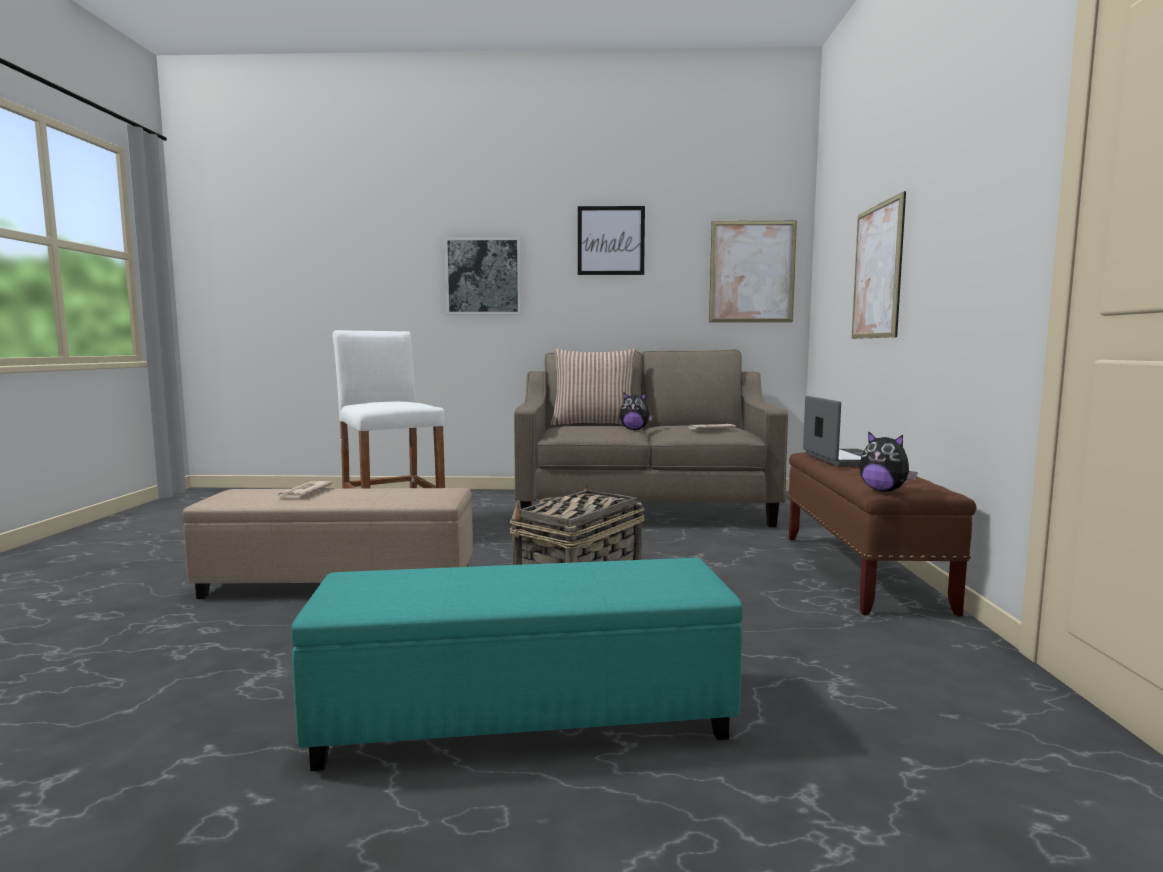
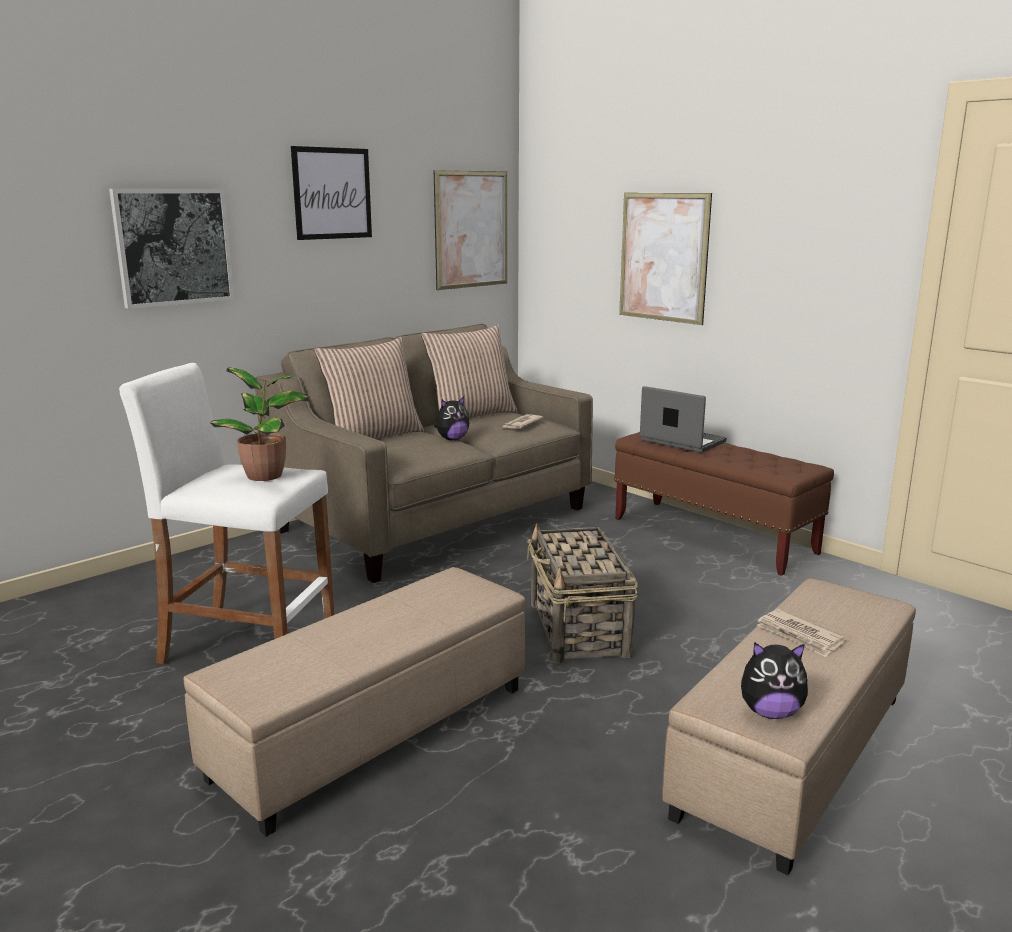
camera: 45 degrees left, 10 degrees up
(303, 493) = (319, 641): newspaper -> newspaper (799, 636)
(398, 402) = (267, 475): none -> potted plant
(524, 715) = (791, 753): turquoise ottoman -> beige ottoman
(696, 424) = (471, 415): none -> pillow
(884, 491) = (790, 475): plush toy -> plush toy (770, 712)

